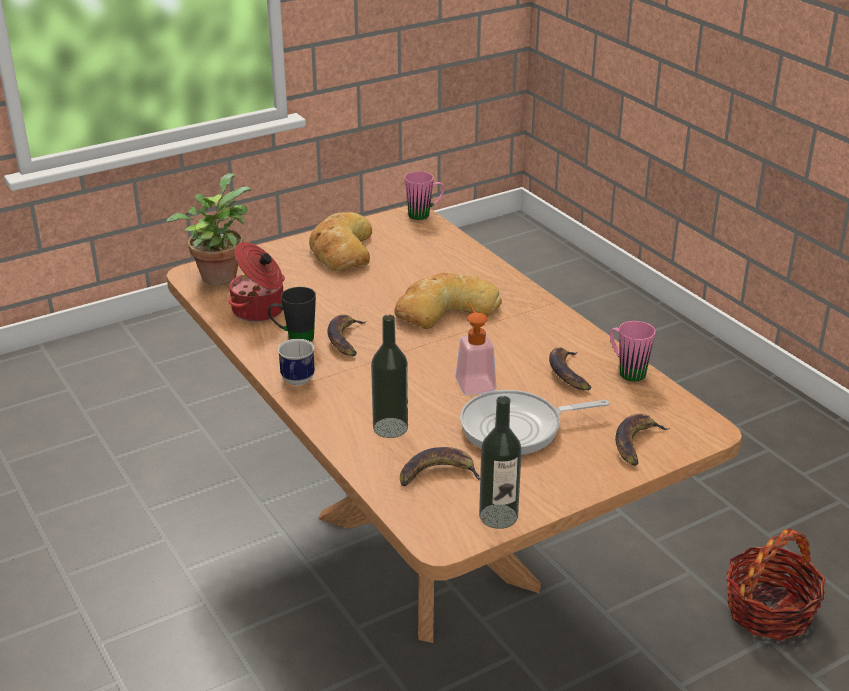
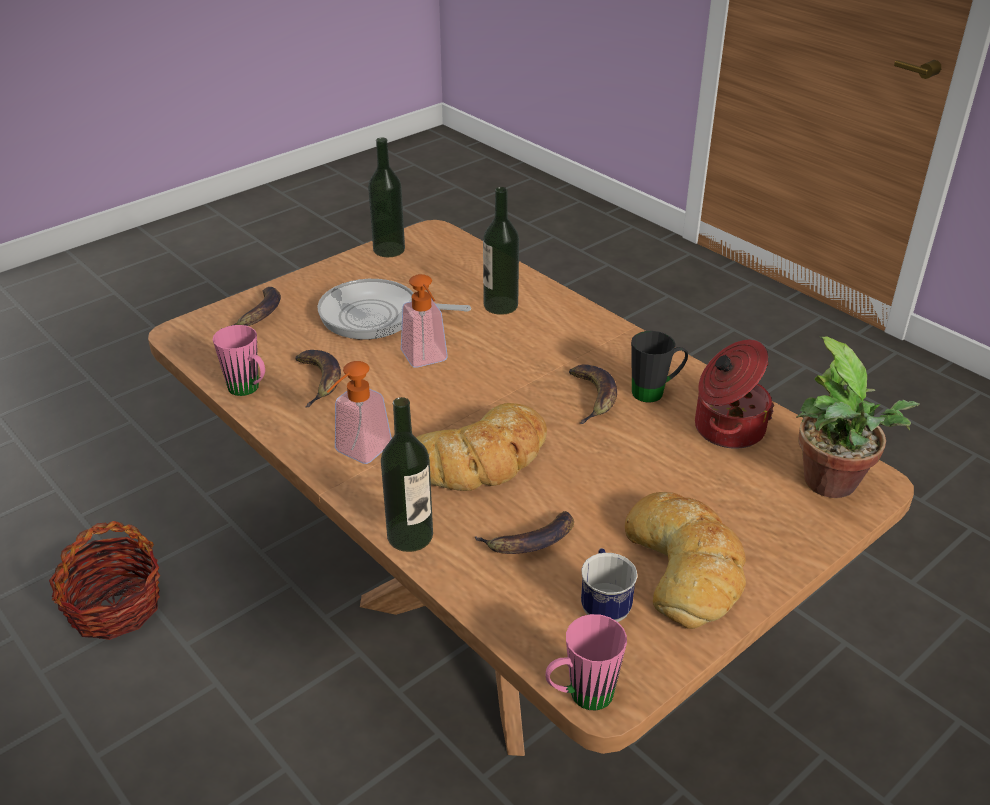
camera: 170 degrees right, 5 degrees up
(297, 382) = (617, 339): mug -> mug (604, 605)
(438, 474) = (445, 273): banana -> banana (530, 541)
(501, 275) = (410, 536): none -> bottle
(517, 428) = (376, 316): frying pan -> frying pan turned 150 degrees counterclockwise
(534, 320) = (357, 453): none -> soap dispenser

